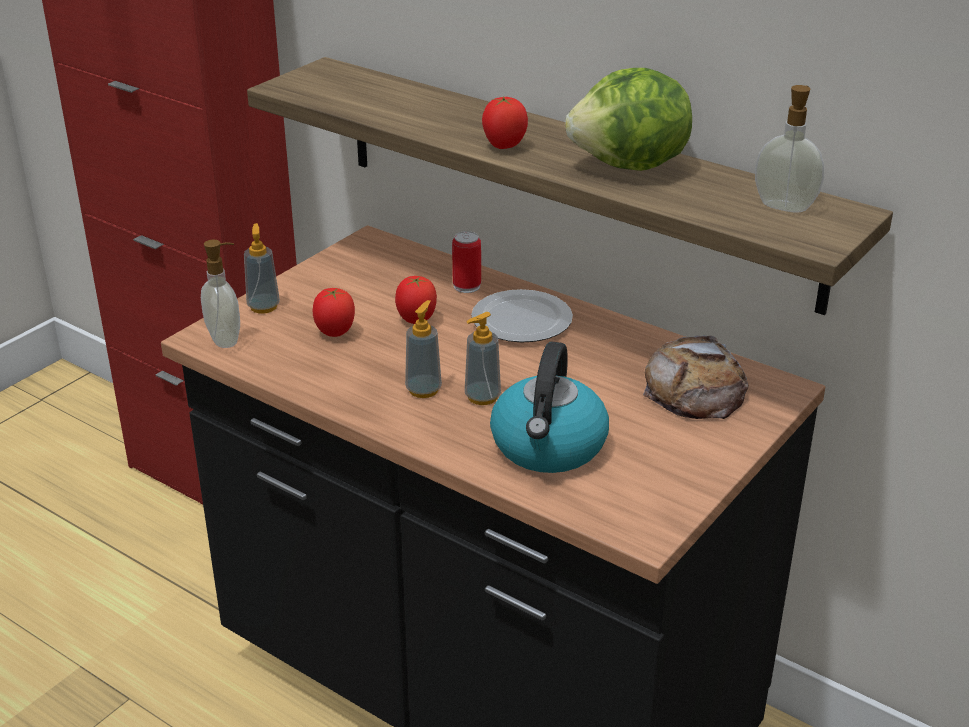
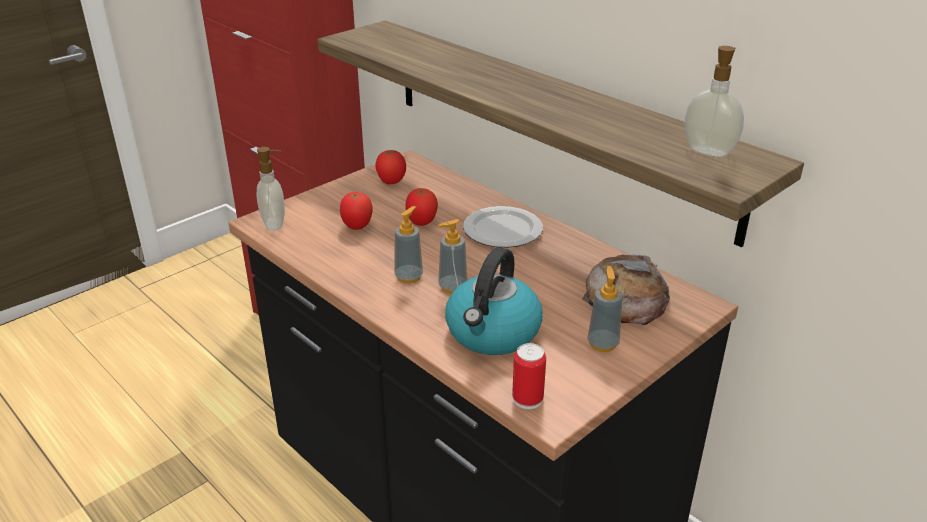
camera: 10 degrees right, 0 degrees up
(263, 306) = (312, 202): soap dispenser -> soap dispenser (602, 344)
(466, 286) = (468, 200): can -> can (527, 399)
(504, 147) = (492, 90): tomato -> tomato (391, 182)
(630, 166) = (588, 111): lettuce -> none

